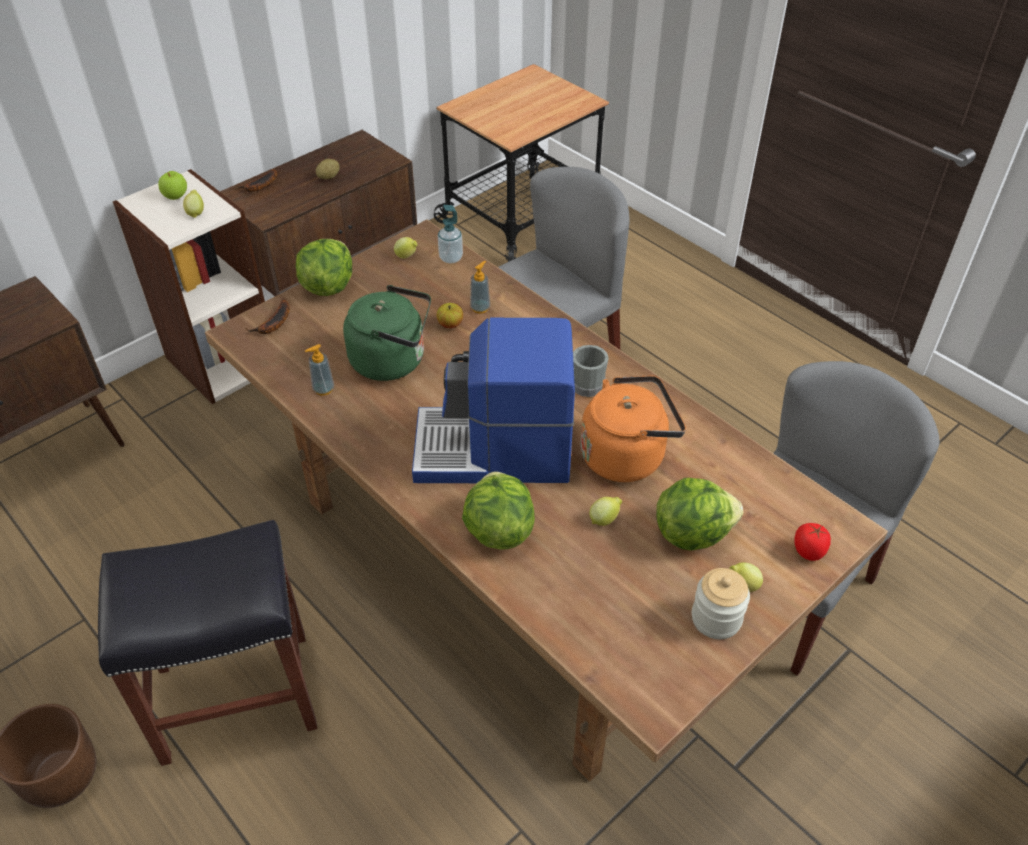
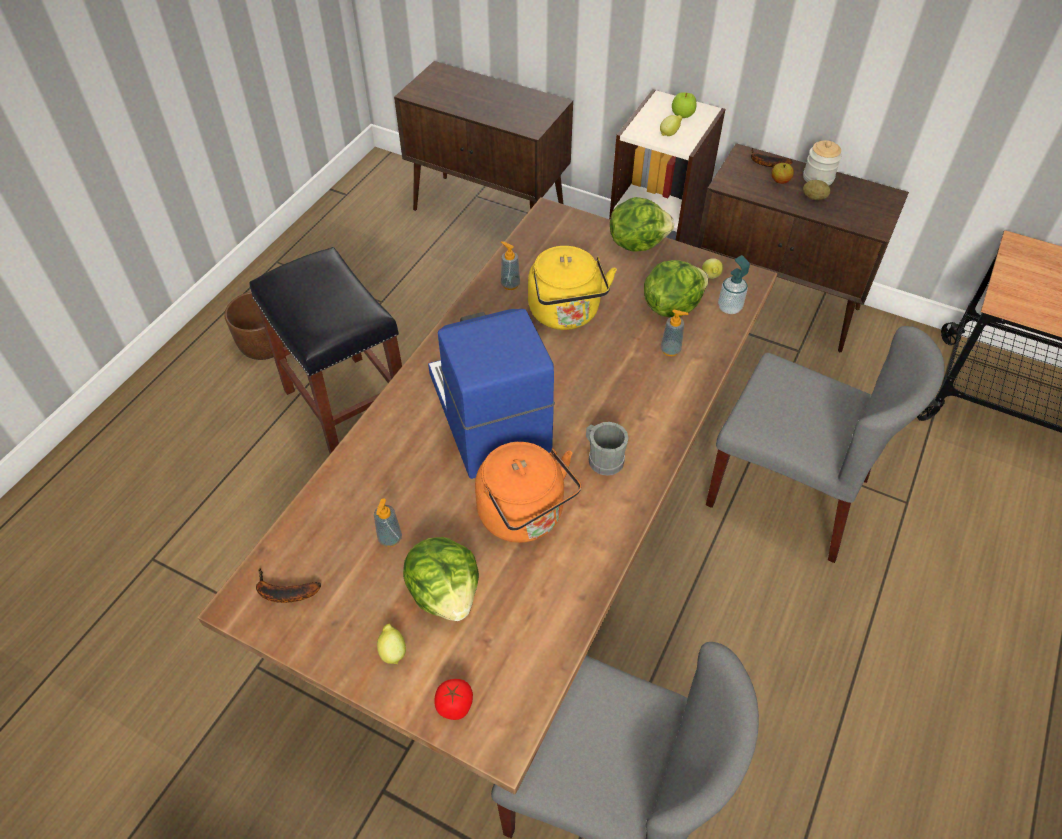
camera: 70 degrees right, 5 degrees up
(274, 324) = (570, 229): banana -> banana (283, 593)
(393, 360) = (566, 314): green kettle -> yellow kettle
(450, 324) = (634, 336): apple -> apple (780, 181)
(498, 530) = (398, 444): lettuce -> lettuce (671, 306)
(604, 519) = (437, 518): lemon -> none
(615, 561) = (390, 538): none -> soap dispenser
(716, 618) = (347, 635): jar -> jar (818, 178)

